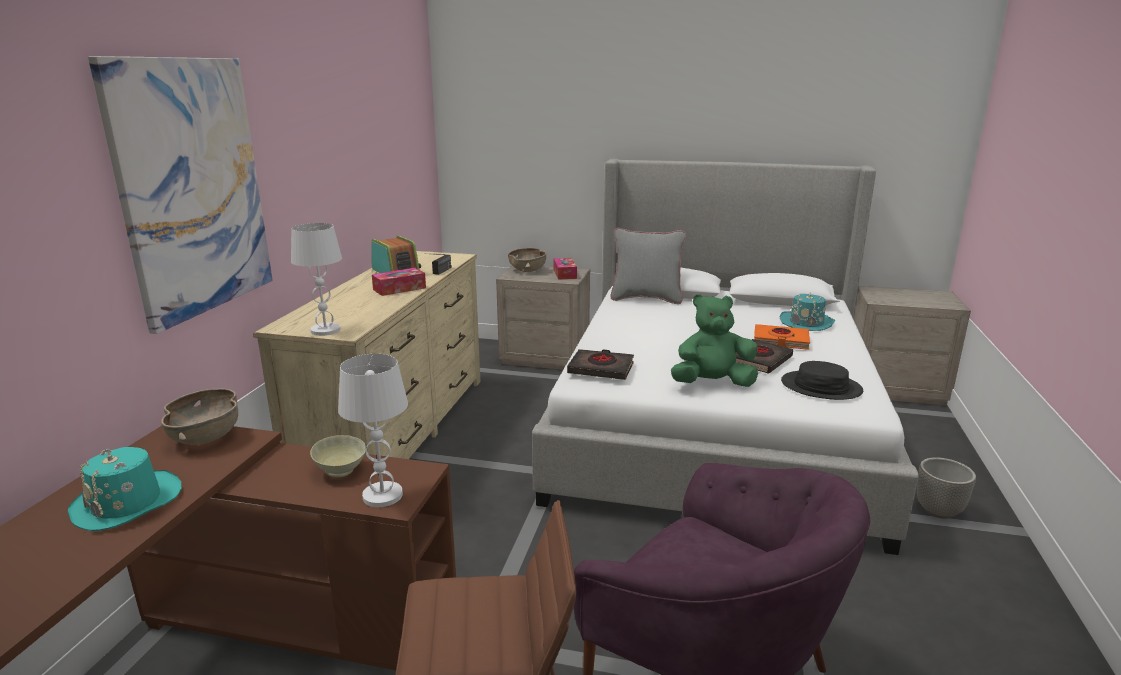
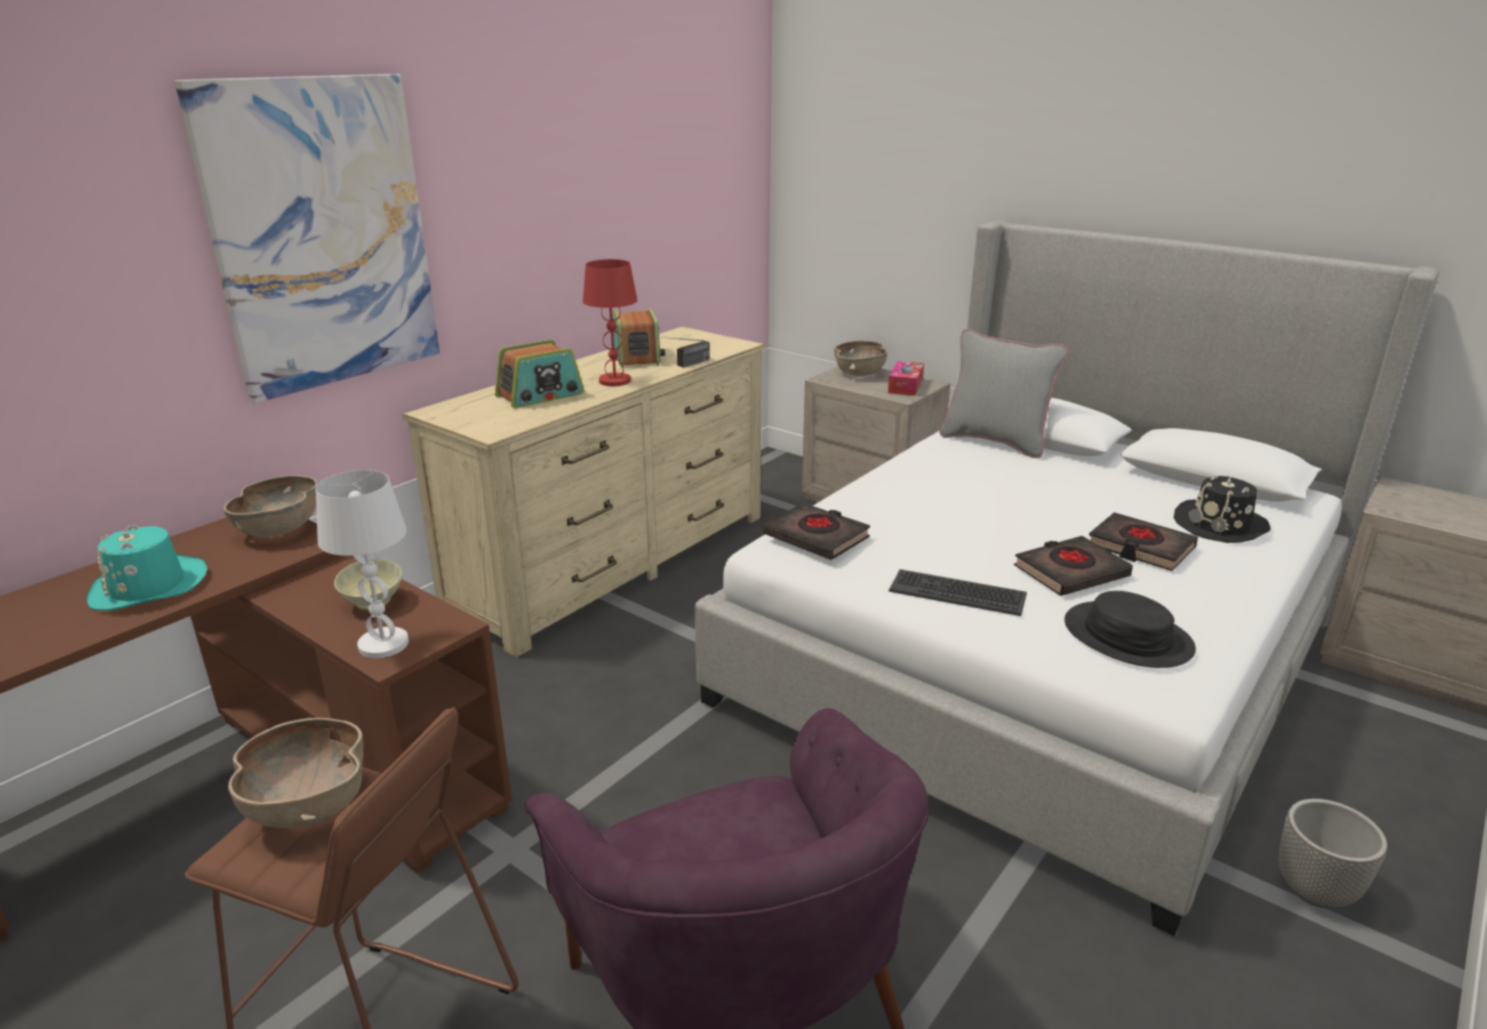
camera: 25 degrees right, 5 degrees up
(325, 330) = (473, 424): white table lamp -> none
(354, 305) = (540, 395): none -> radio
(399, 289) = (615, 381): tissue box -> red table lamp
(450, 612) = (308, 805): none -> brown bowl
(712, 383) = (957, 593): green plush toy -> keyboard
(780, 341) = (1140, 547): orange book -> black book
(806, 322) = (1221, 525): turquoise hat -> black hat

